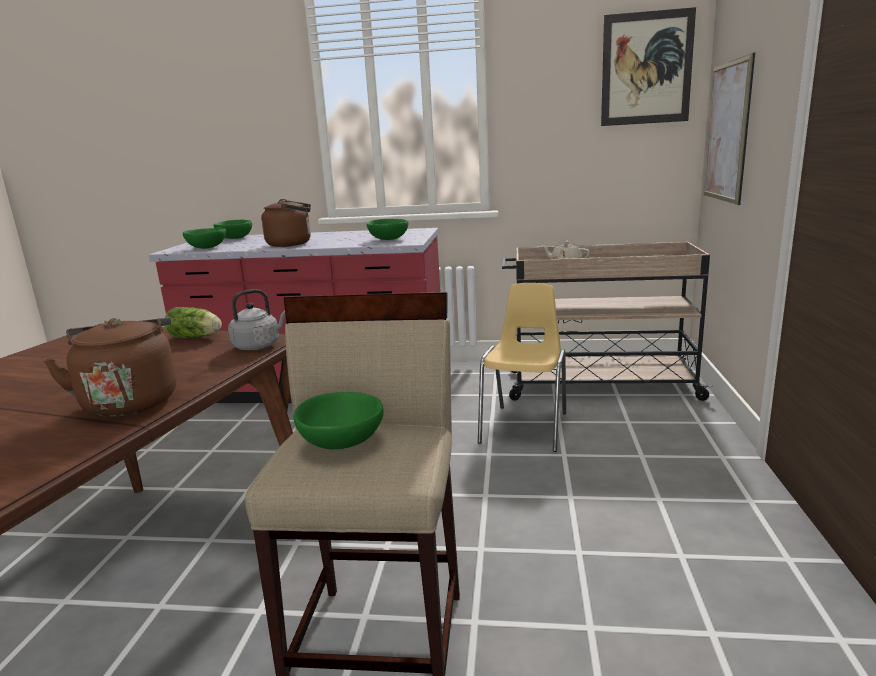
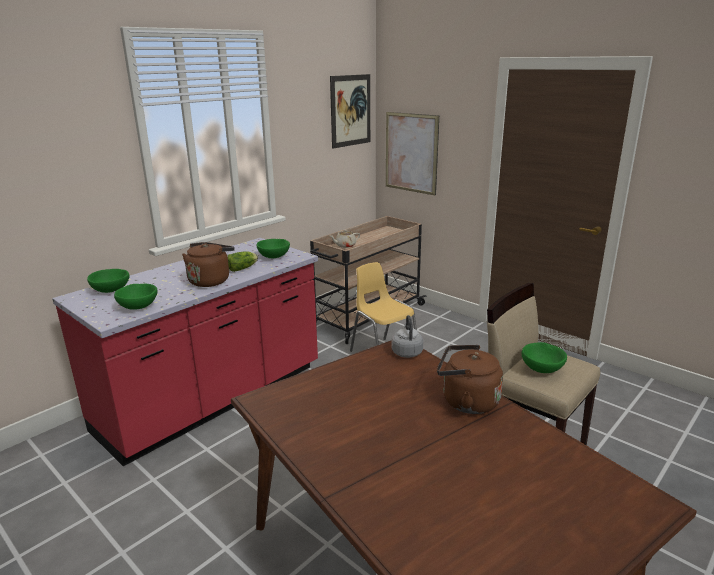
camera: 55 degrees left, 5 degrees up
(197, 337) = (353, 366): lettuce -> lettuce (243, 268)

